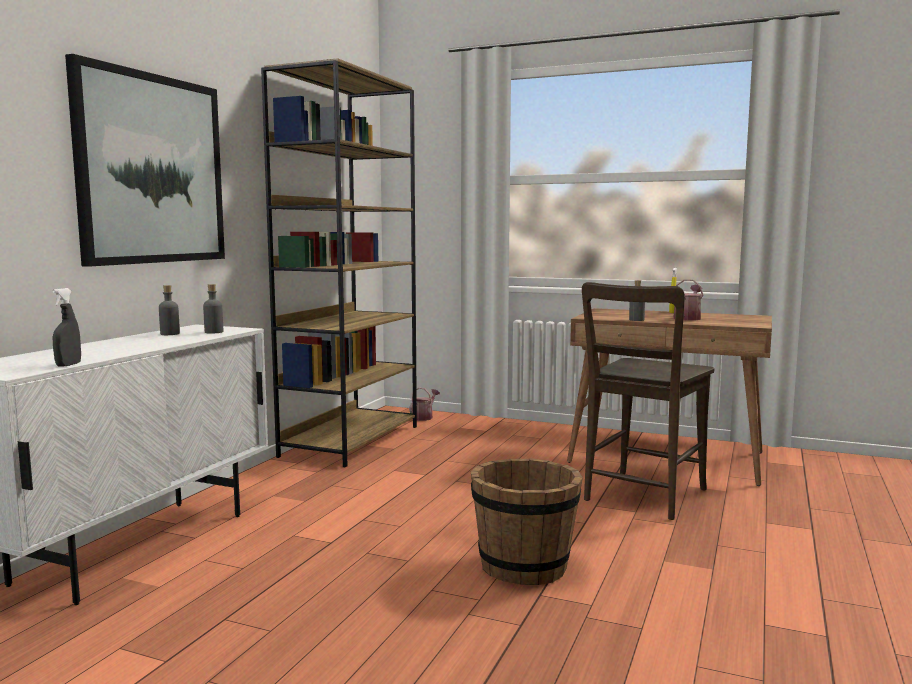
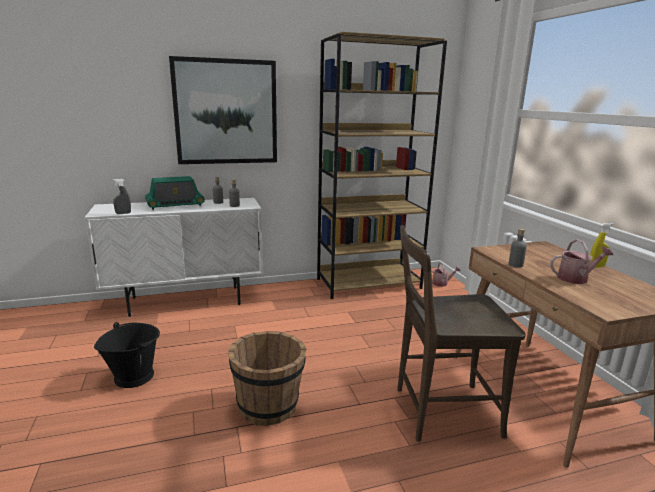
camera: 50 degrees right, 10 degrees up
(111, 345) = (175, 205): none -> radio
(300, 638) = (134, 376): none -> black bucket

